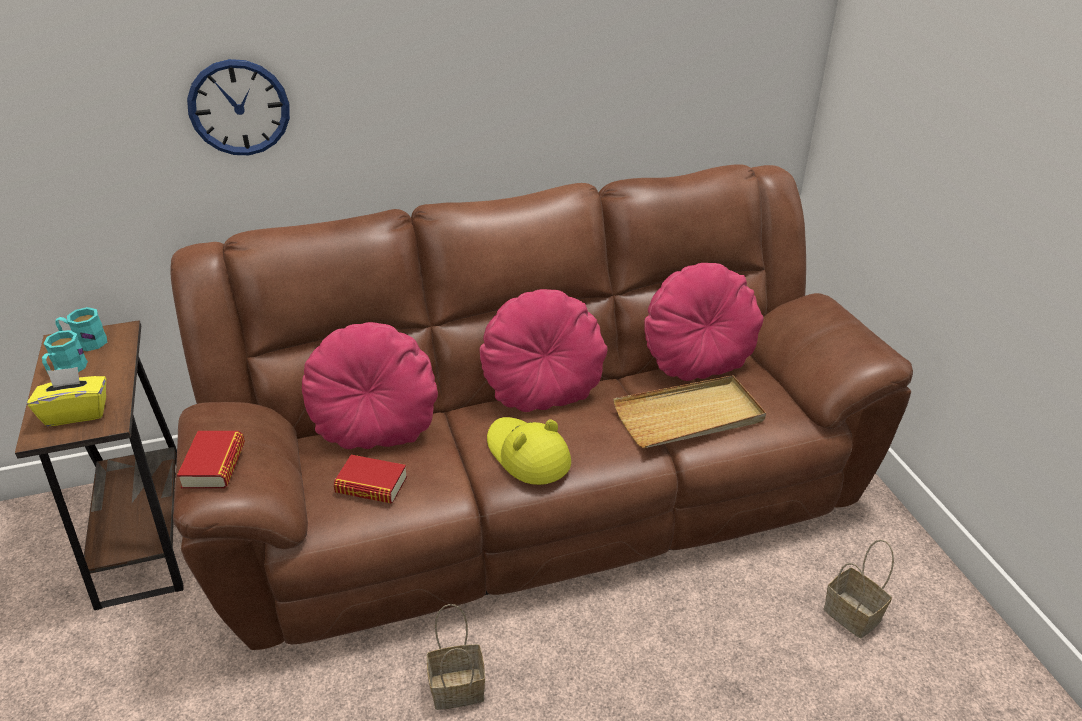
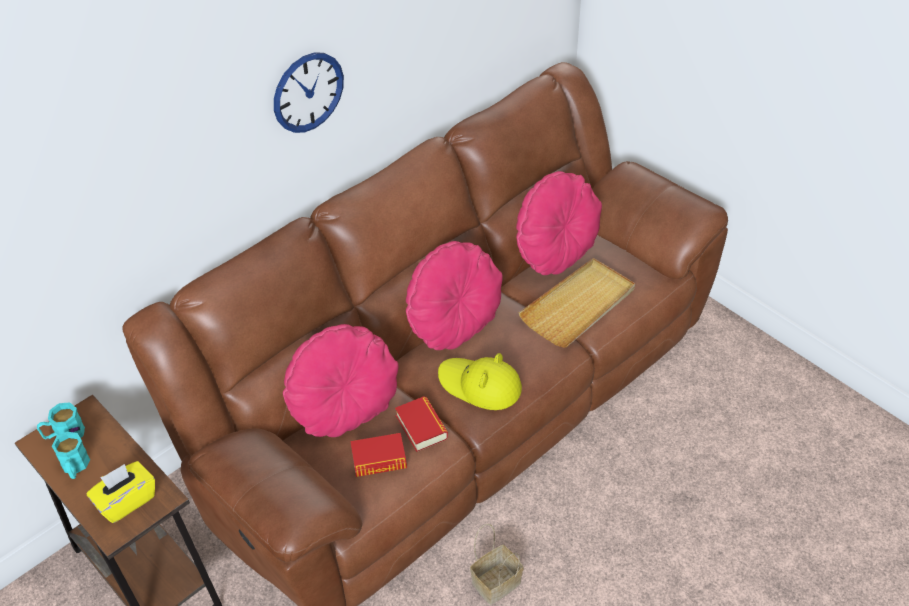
camera: 25 degrees left, 10 degrees up
(214, 465) = (277, 497): book -> book (421, 427)
(239, 108) = (158, 182): wall clock -> wall clock (308, 92)
(849, 614) = (731, 410): basket -> none

